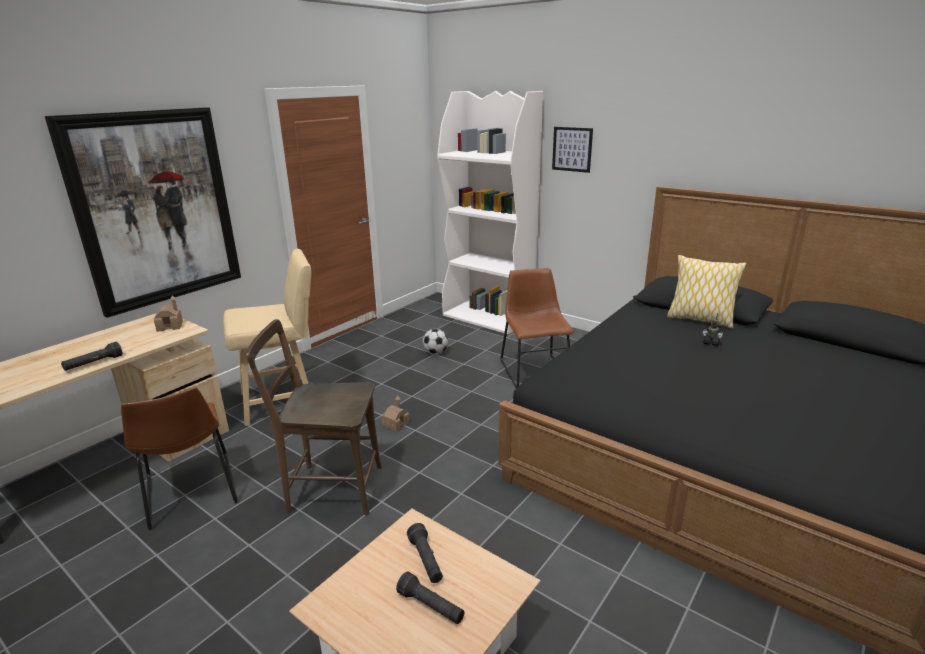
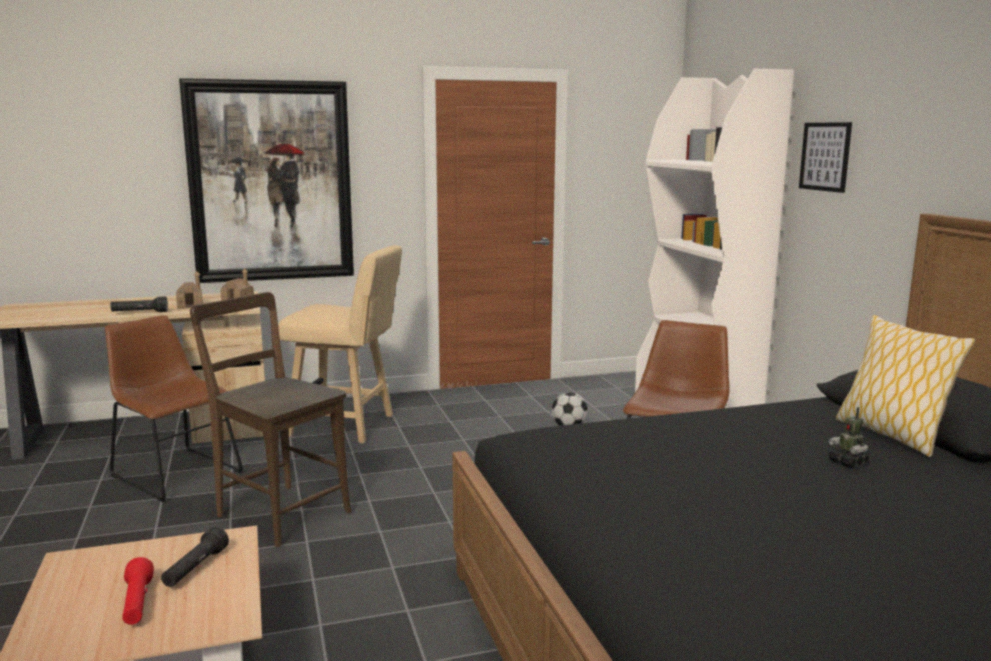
camera: 35 degrees right, 10 degrees down
(191, 493) = (174, 472): brown chair -> brown chair turned 120 degrees clockwise
(396, 424) = (422, 480): toy house -> toy house (190, 306)
(431, 606) = (137, 604): black flashlight -> red flashlight

